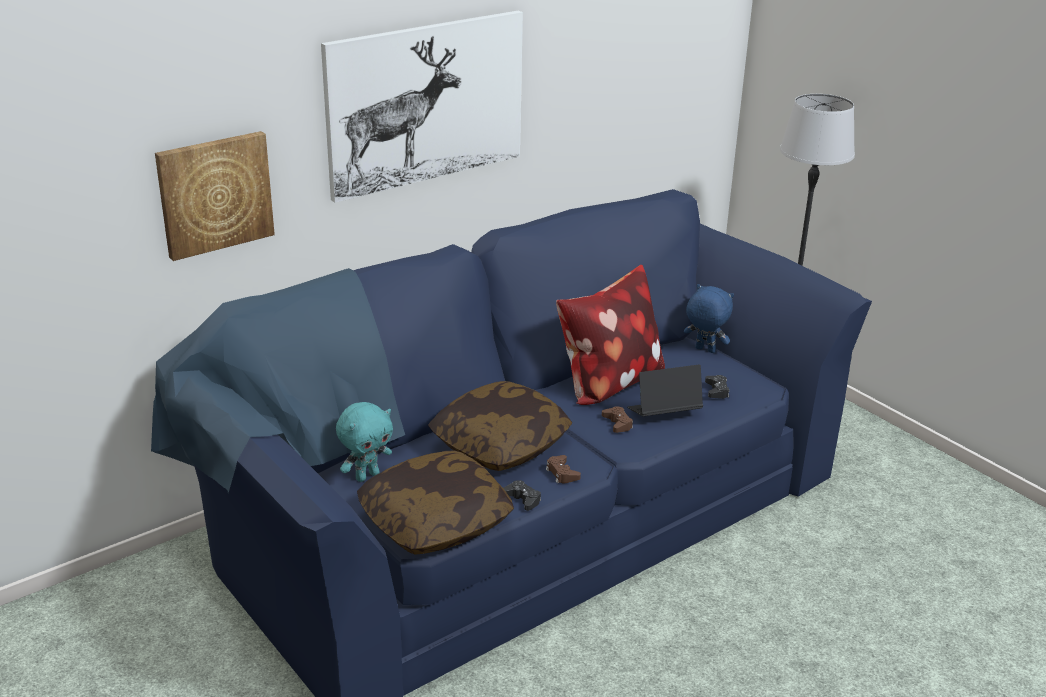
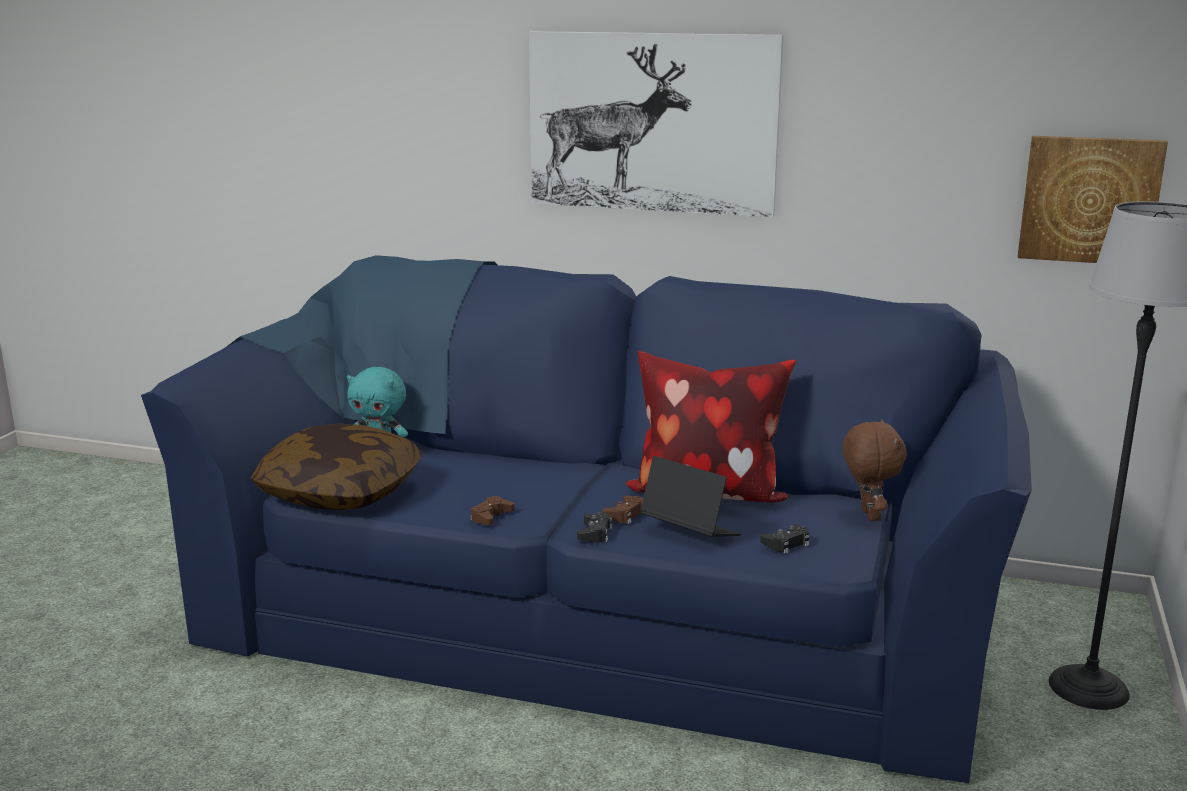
camera: 55 degrees right, 10 degrees down
(215, 194) = (418, 161): picture -> picture (1089, 199)
(500, 444) = (509, 481): pillow -> none
(522, 499) = (422, 514): black game controller -> black game controller (595, 533)
(704, 350) = (867, 515): blue plush toy -> brown plush toy

